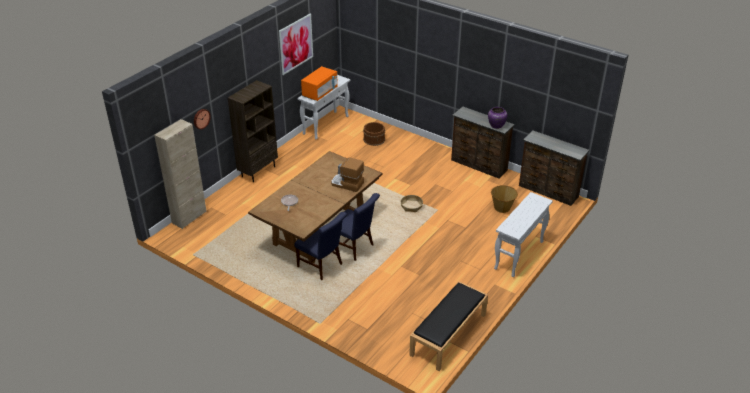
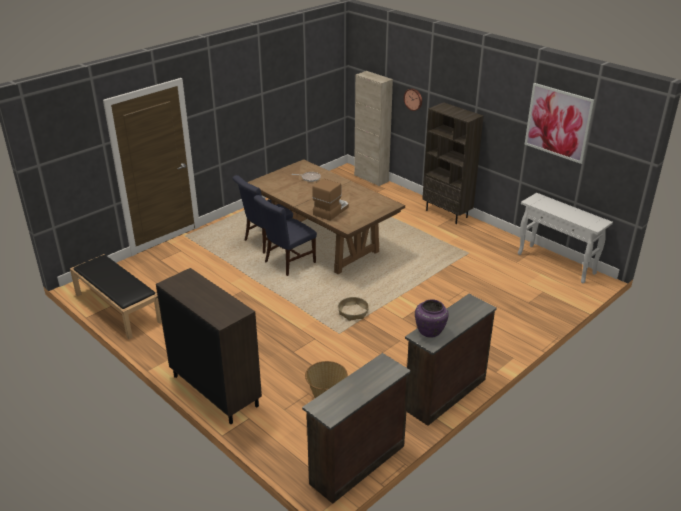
camera: 100 degrees right, 5 degrees down
(320, 92) = (552, 207): orange microwave -> none
(374, 139) = (520, 300): brown bucket -> none
(519, 255) = (215, 390): white console table -> brown cabinet

